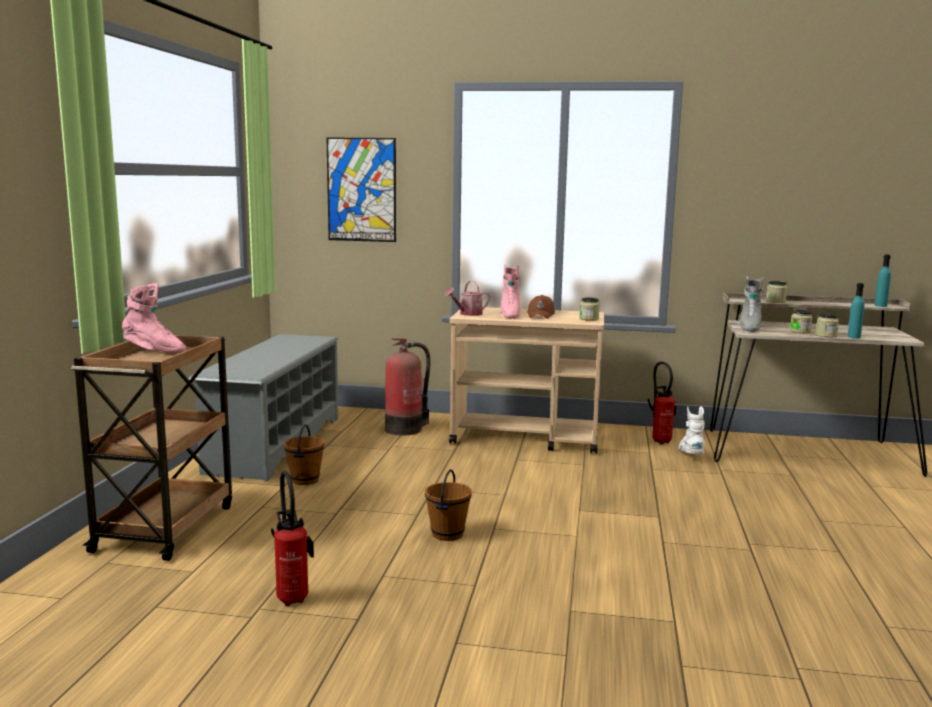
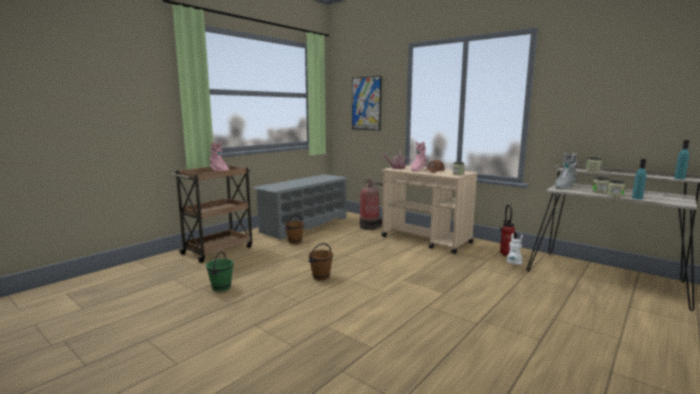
camera: 30 degrees right, 0 degrees up
(293, 597) = (222, 287): fire extinguisher -> green bucket

